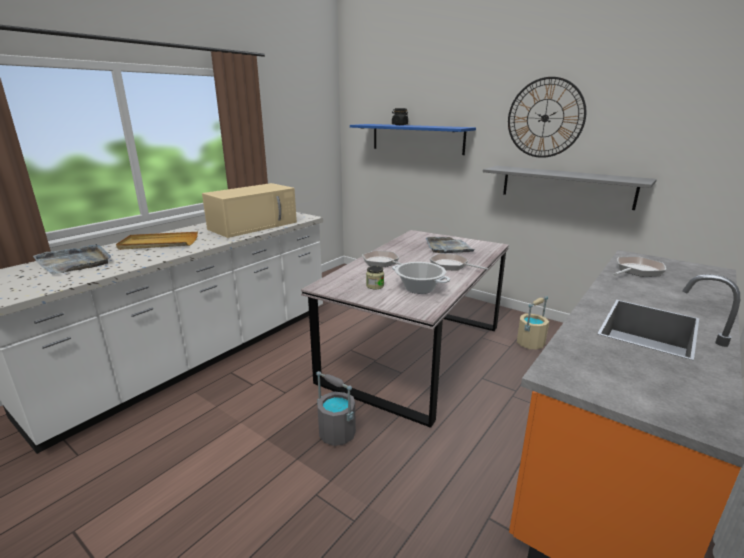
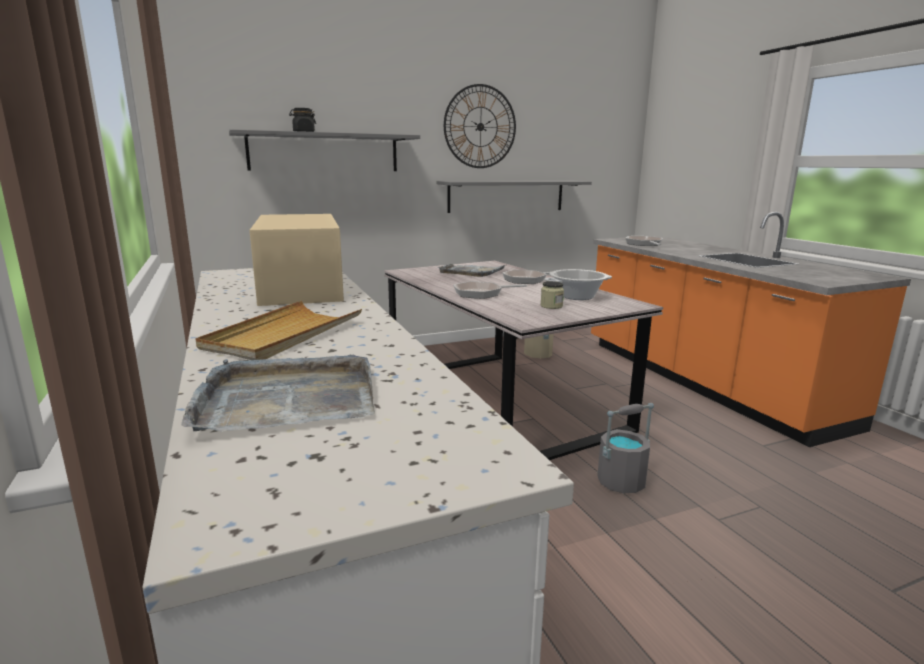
camera: 60 degrees left, 5 degrees down
(417, 138) = (324, 152): blue shelf -> grey shelf

